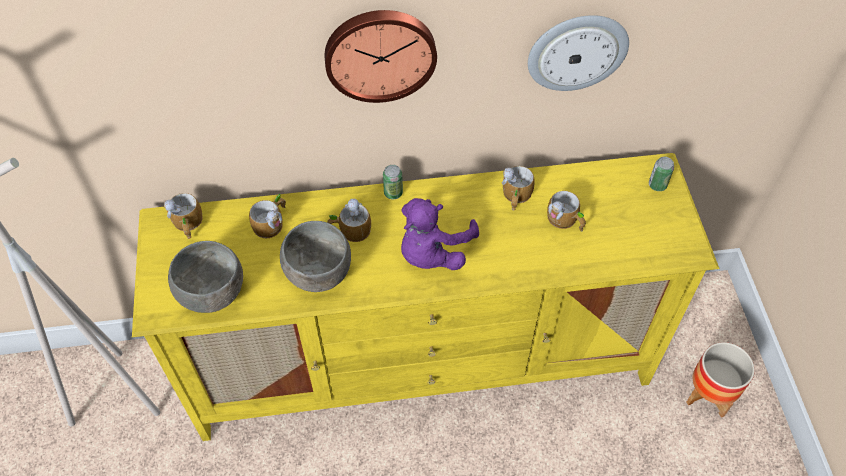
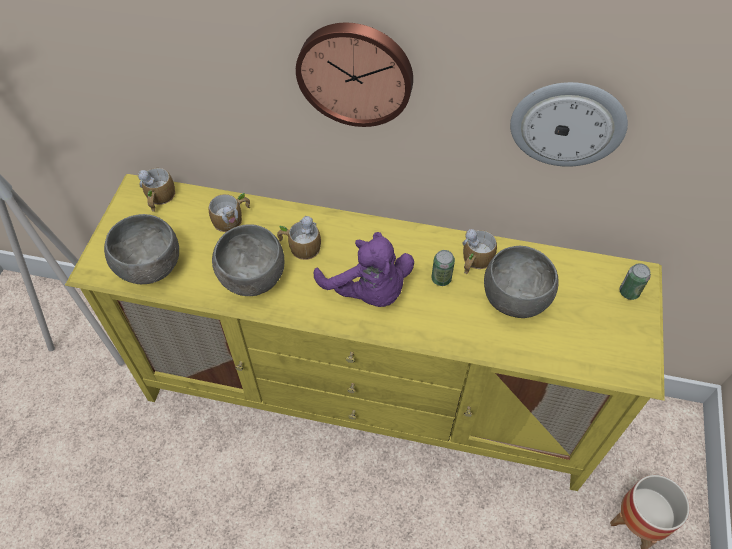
camera: 20 degrees right, 0 degrees up
(393, 193) = (356, 223): can -> can (441, 279)
(432, 252) = (368, 291): purple plush toy -> purple plush toy turned 90 degrees counterclockwise
(565, 221) = (515, 300): mug -> grey bowl

